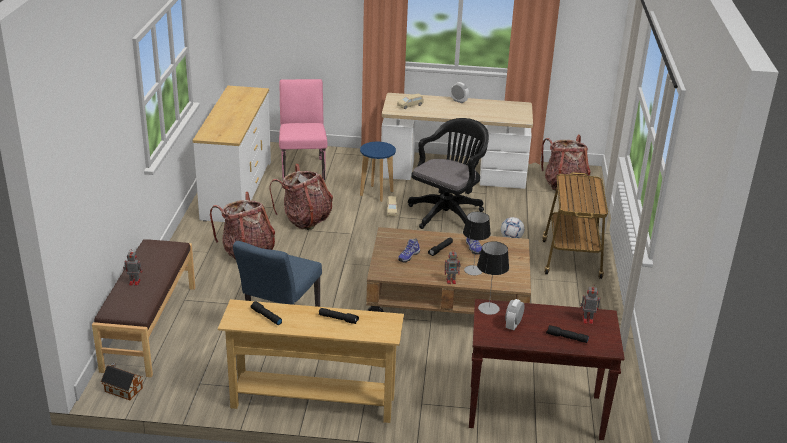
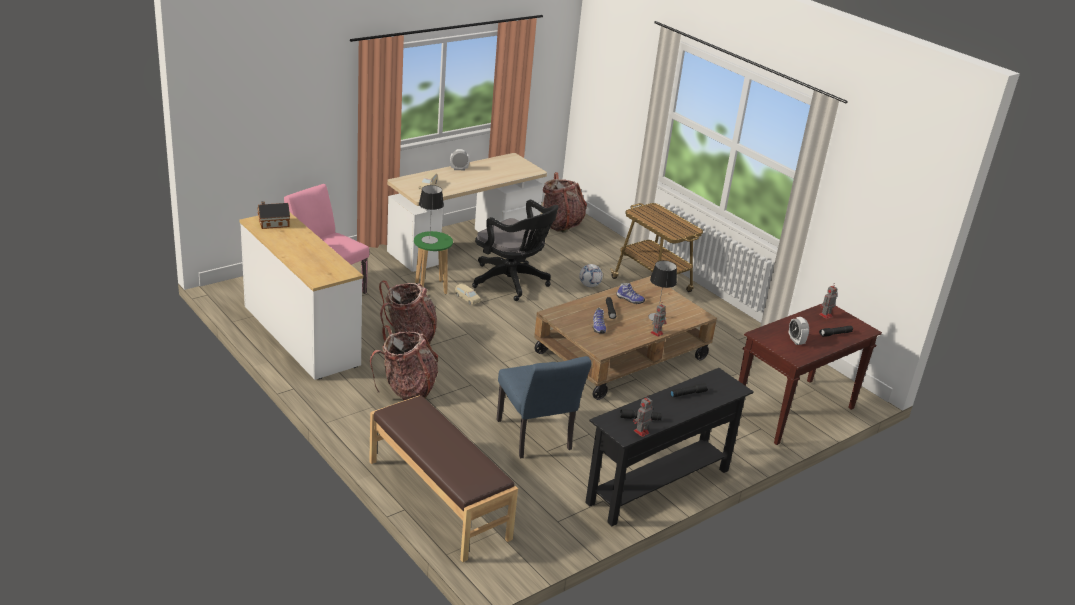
camera: 45 degrees left, 0 degrees up
(122, 389) = (506, 563): toy house -> toy house (272, 223)
(134, 282) = (441, 453): toy robot -> toy robot (640, 432)
(313, 402) = (659, 486): beige console table -> black console table
(376, 193) = (431, 288): blue stool -> green stool
(447, 213) = (512, 282): black office chair -> black office chair turned 135 degrees clockwise
(488, 308) = (764, 336): table lamp -> table lamp (429, 240)

